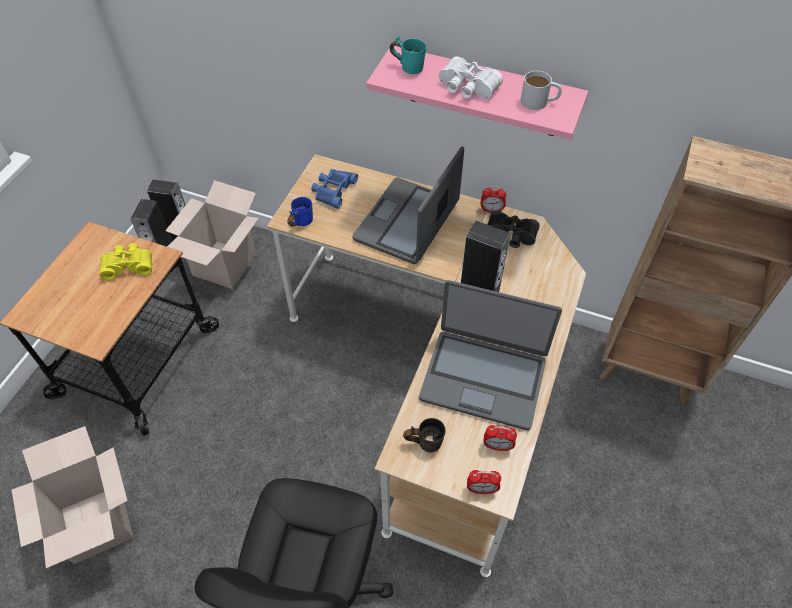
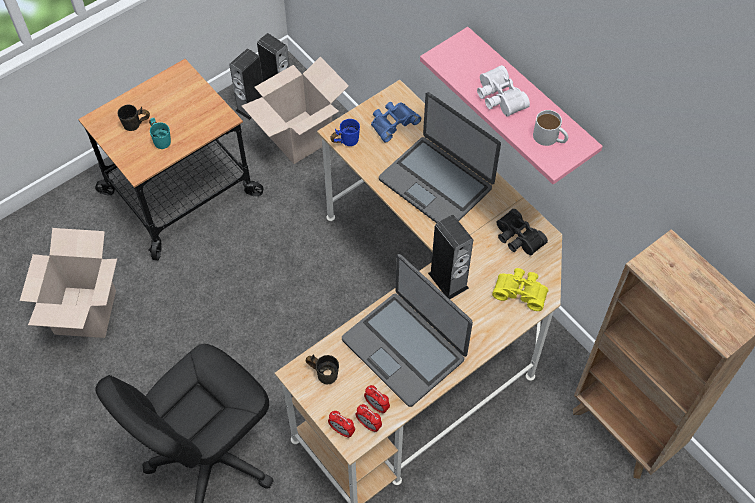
camera: 30 degrees right, 5 degrees up
(70, 302) = (136, 126): none -> grey mug
(128, 265) = (195, 114): yellow binoculars -> yellow binoculars (520, 291)
(407, 222) = (436, 183): laptop -> laptop turned 105 degrees counterclockwise
(409, 66) = (466, 55): turquoise mug -> turquoise mug (162, 139)
(491, 210) = (519, 206): alarm clock -> alarm clock (368, 424)

